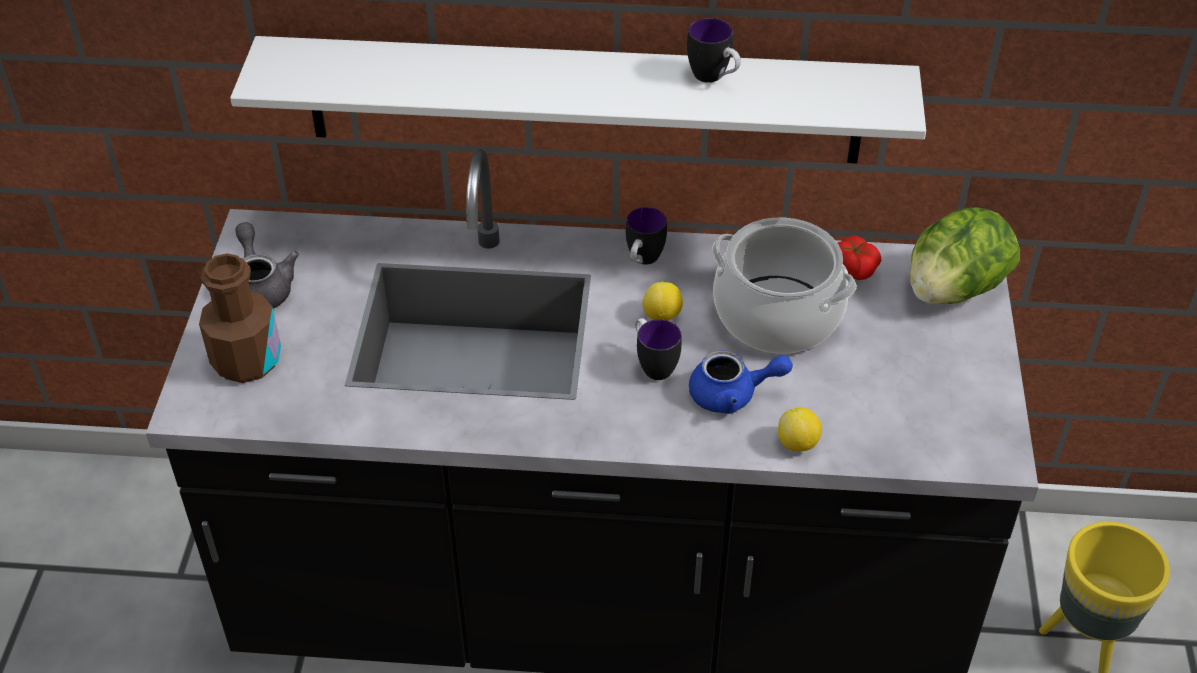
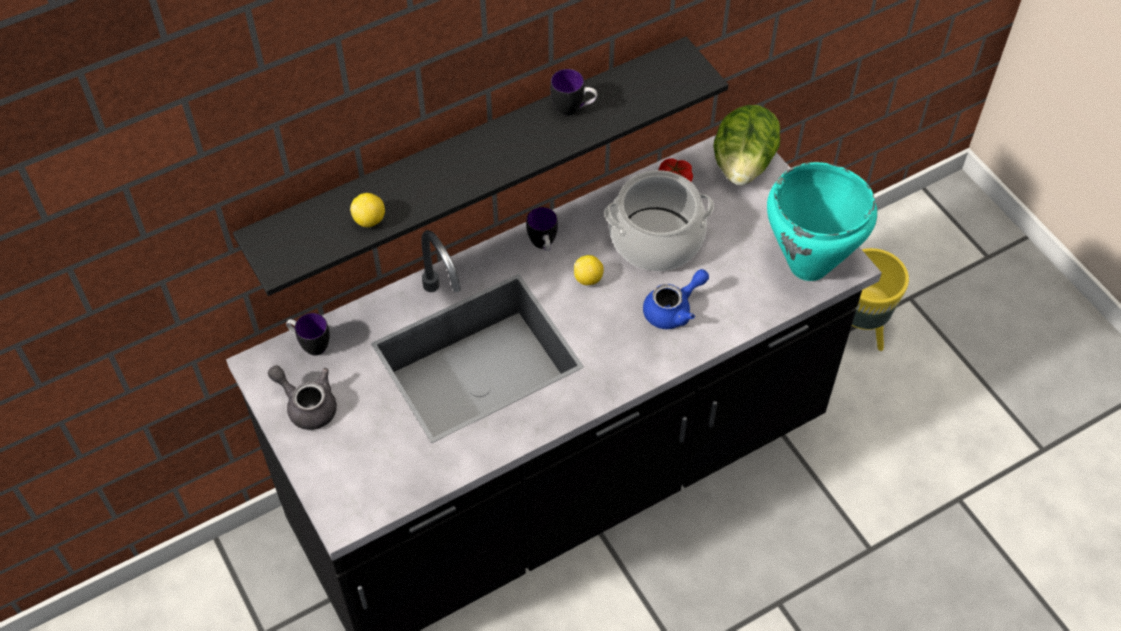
camera: 35 degrees left, 10 degrees up
(247, 360) = (349, 463): brown bottle -> none
(583, 100) = (473, 159): white shelf -> black shelf
(653, 365) = (611, 316): mug -> mug (310, 345)
(798, 444) = (735, 321): lemon -> lemon (370, 220)
(945, 432) = (809, 266): none -> turquoise cooking pot

